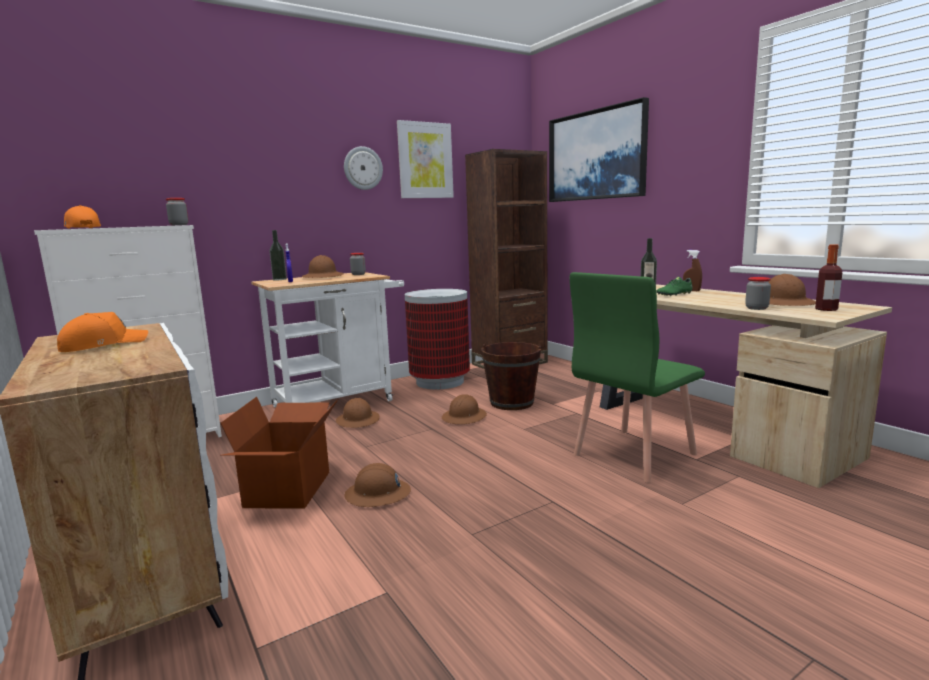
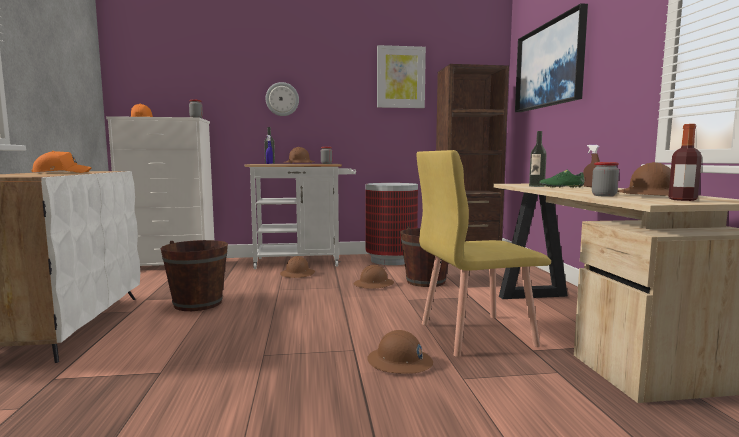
camera: 25 degrees right, 5 degrees down
(290, 489) = (198, 303): cardboard box -> brown bucket
(363, 168) = (345, 83): wall clock -> wall clock (282, 99)
(378, 494) = (242, 317): brown hard hat -> brown hard hat (399, 362)
(633, 454) = (475, 334): green chair -> yellow chair

